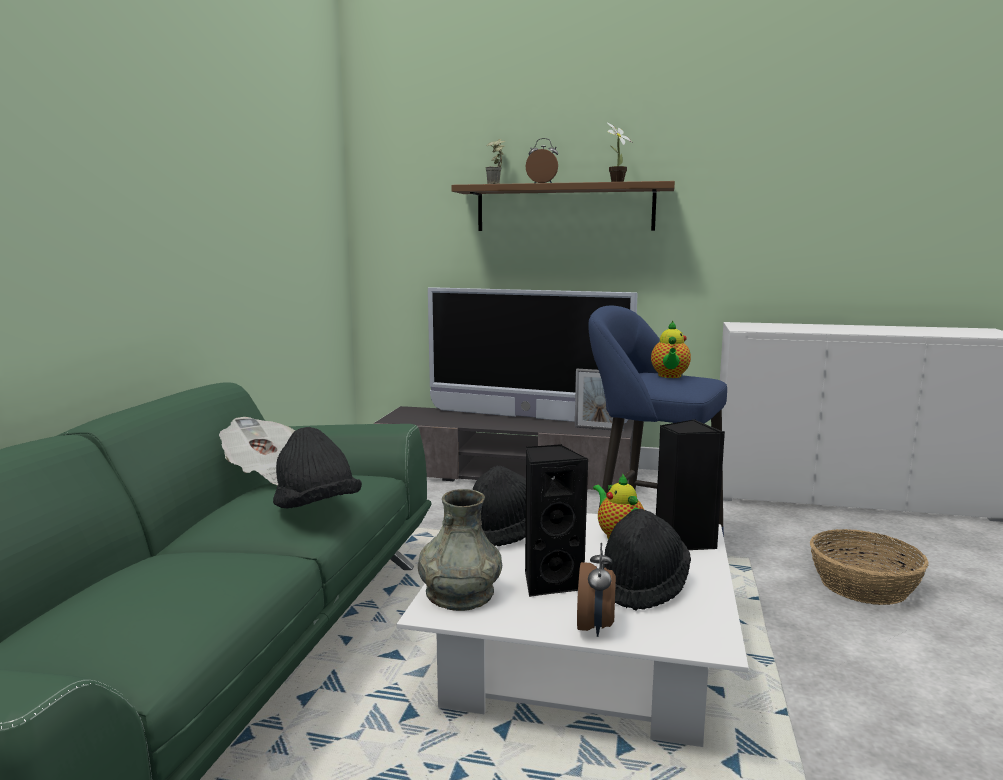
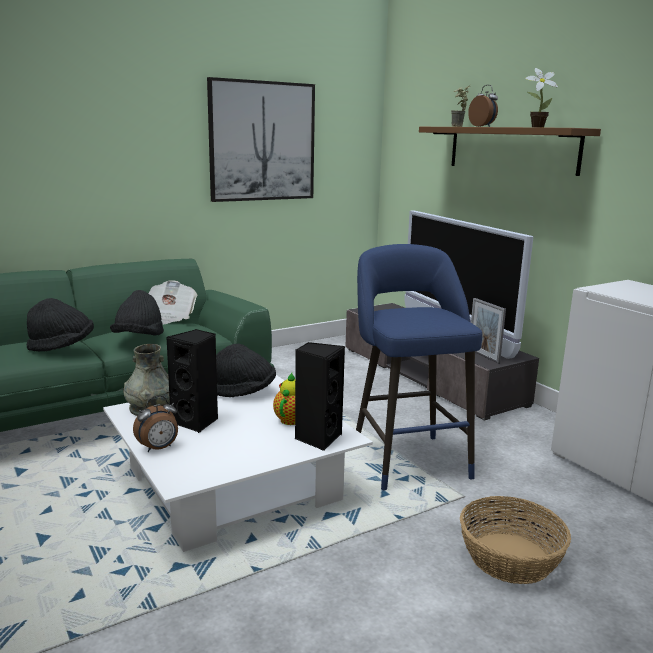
camera: 45 degrees right, 5 degrees up
(256, 202) = (262, 141): none -> picture
(643, 586) = (229, 445): black hat -> black hat (62, 346)
(669, 376) = (429, 314): teapot -> none

